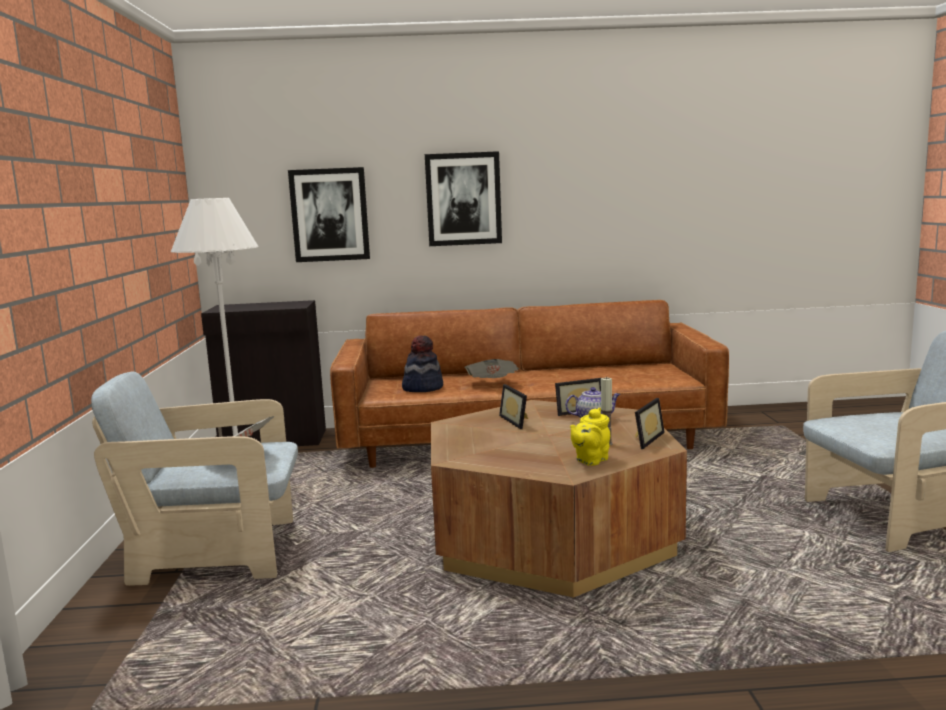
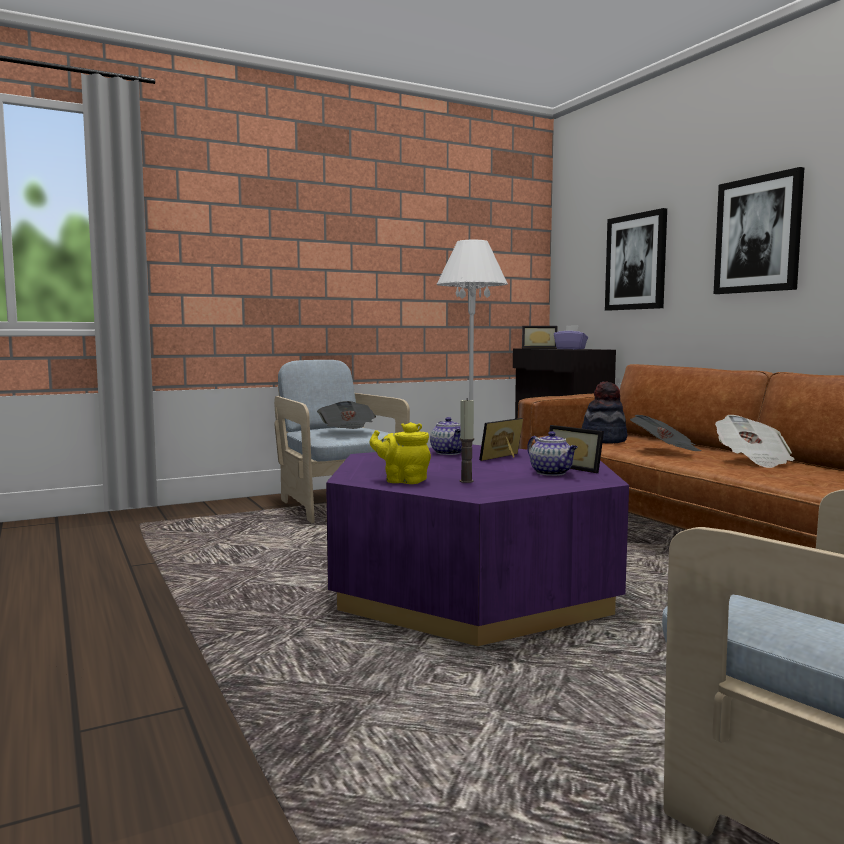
camera: 65 degrees right, 5 degrees down
(281, 306) = (570, 349): none -> purple tissue box
(473, 433) = (449, 453): none -> teapot
(550, 375) = (752, 461): none -> newspaper
(551, 535) = (473, 586): brown coffee table -> purple coffee table
(644, 439) = (499, 489): picture frame -> picture frame (539, 348)

